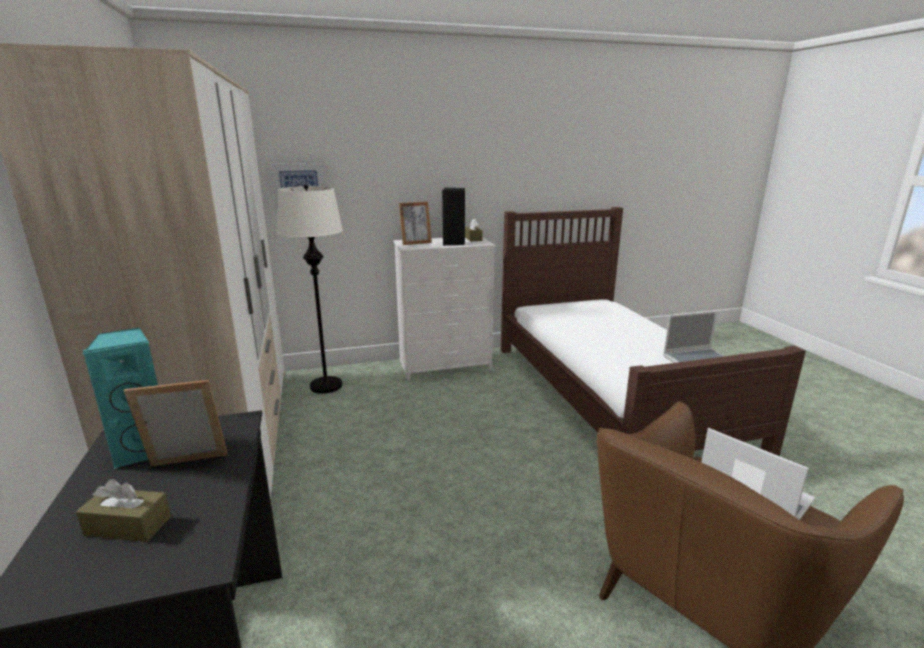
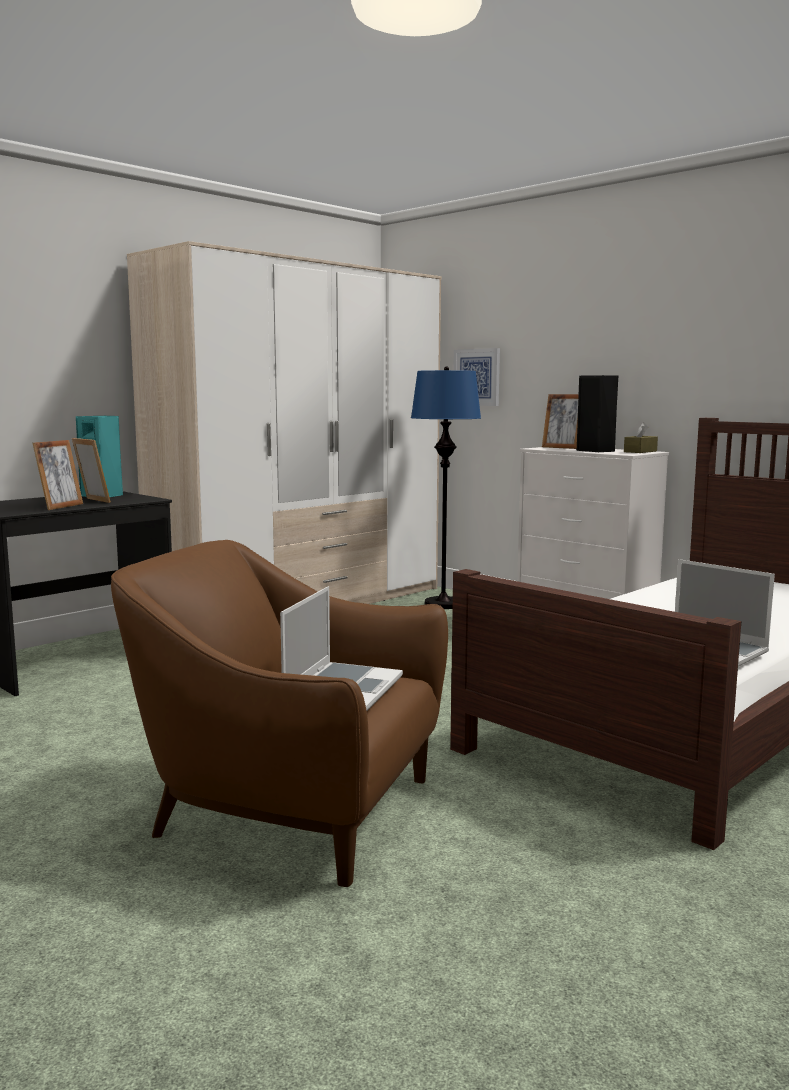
camera: 60 degrees right, 10 degrees down
(128, 526) = (32, 504): brown tissue box -> none
(207, 501) = (60, 506): none -> picture frame
(326, 386) = (443, 604): white floor lamp -> blue floor lamp

